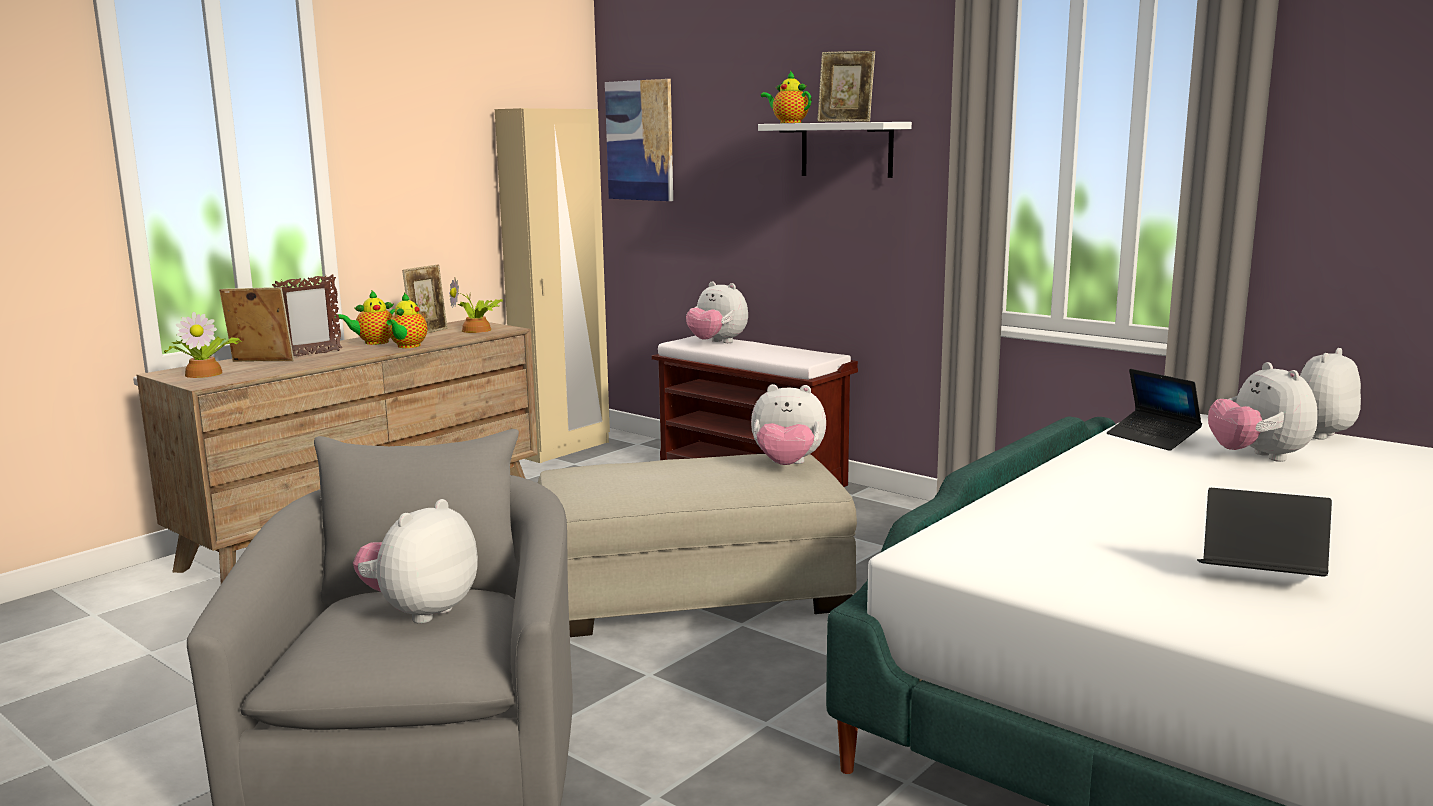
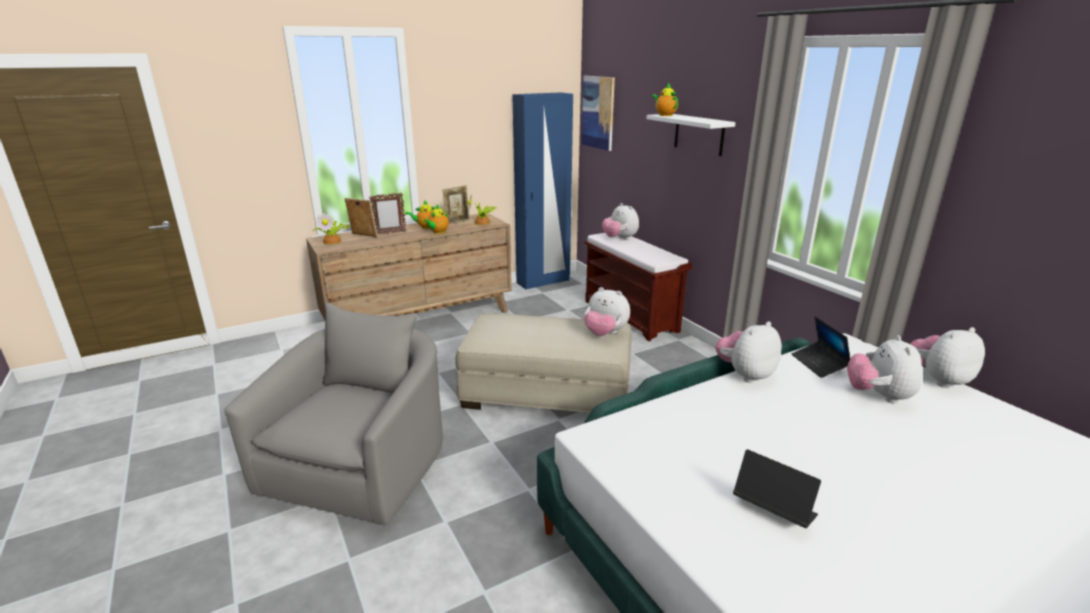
camera: 20 degrees right, 10 degrees up
(420, 611) = (349, 404): plush toy -> plush toy (745, 374)
(563, 449) = (543, 281): beige wardrobe -> blue wardrobe
(845, 122) = (694, 119): picture frame -> none

